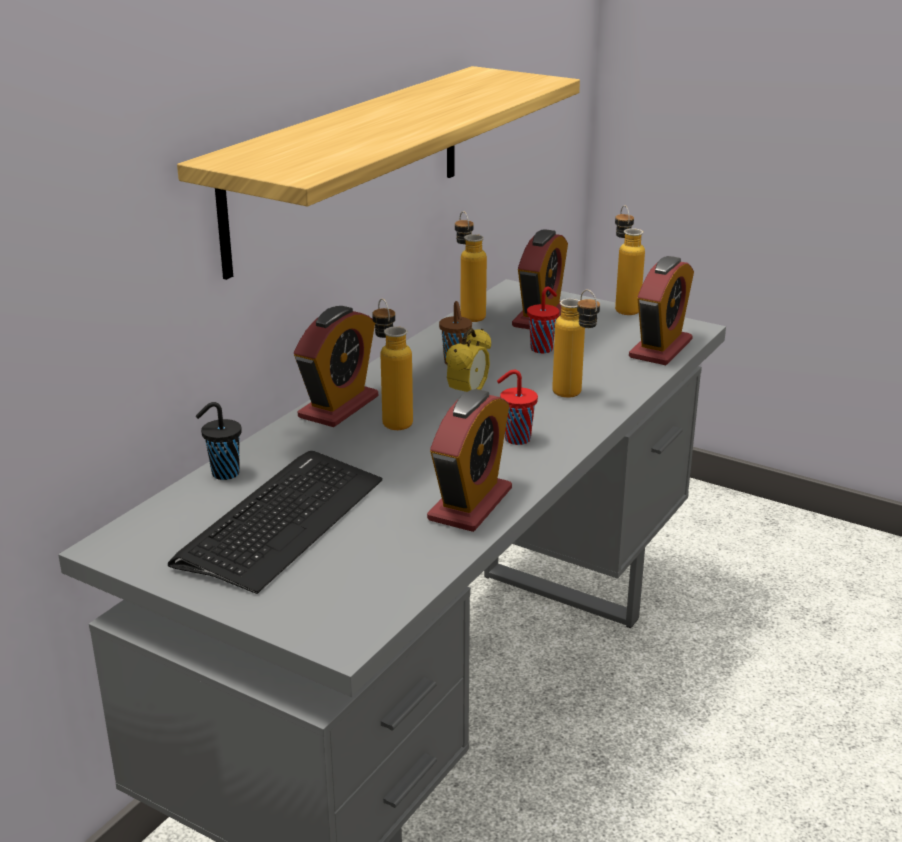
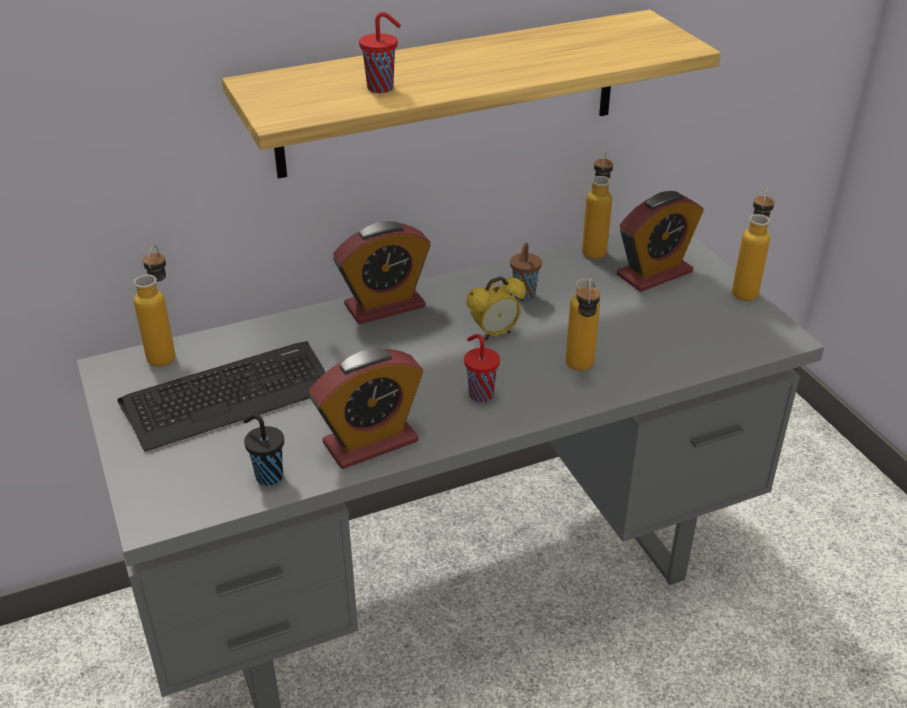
camera: 35 degrees right, 10 degrees up
(223, 474) = (240, 336): black cup -> black cup (268, 476)
(392, 419) = (410, 334): bottle -> bottle (165, 352)
(542, 349) = (614, 308): red cup -> red cup (382, 88)
(660, 349) = (723, 349): alarm clock -> none

